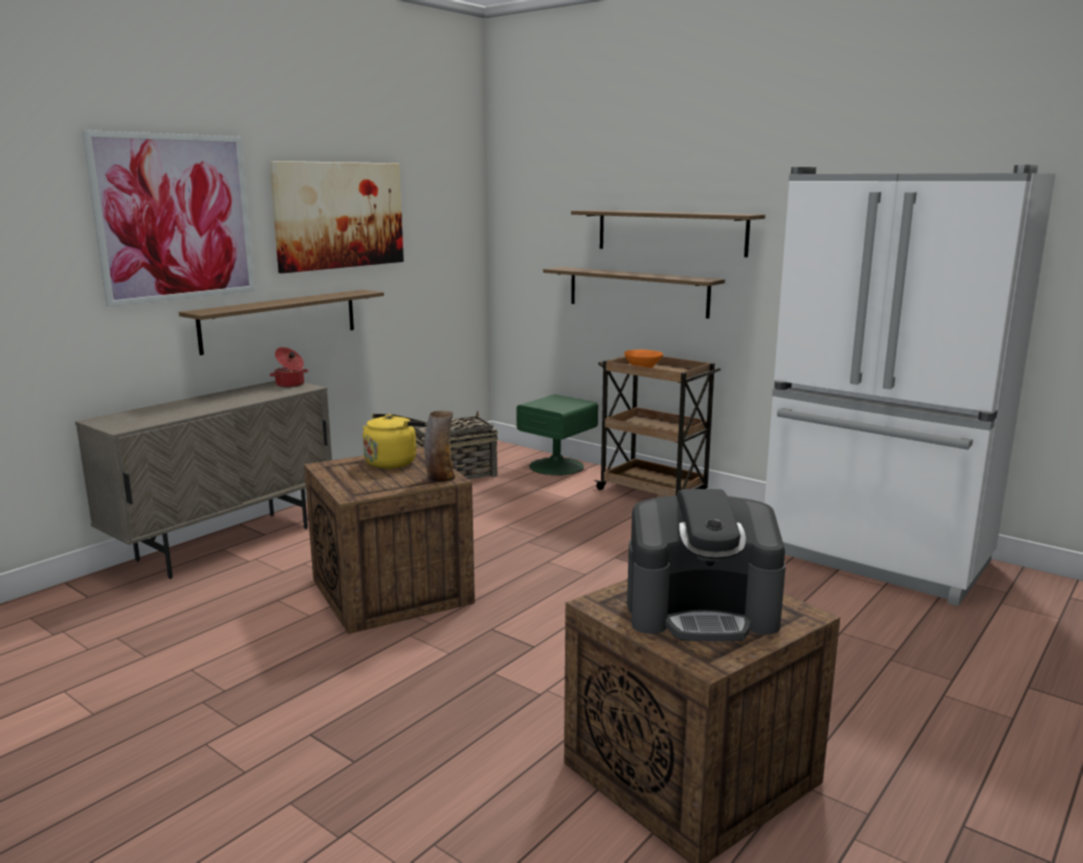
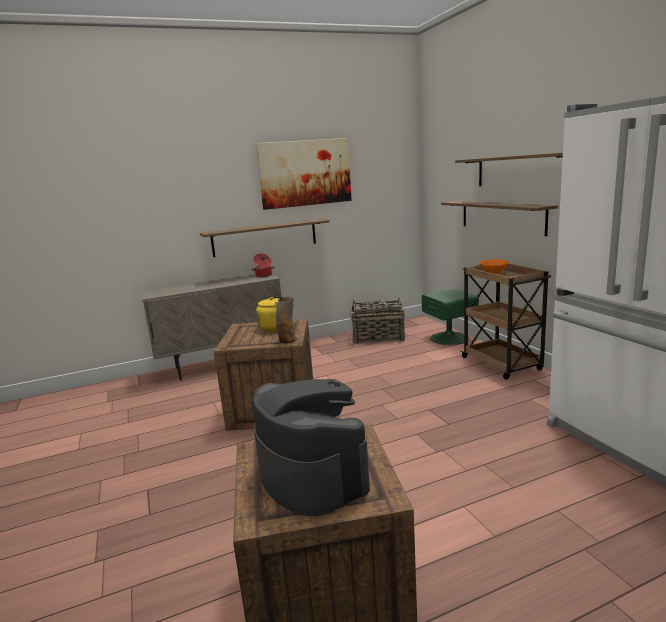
camera: 30 degrees right, 0 degrees up
(175, 218) = (196, 179): picture -> none
(702, 611) = (311, 474): coffee machine -> coffee machine turned 150 degrees counterclockwise

